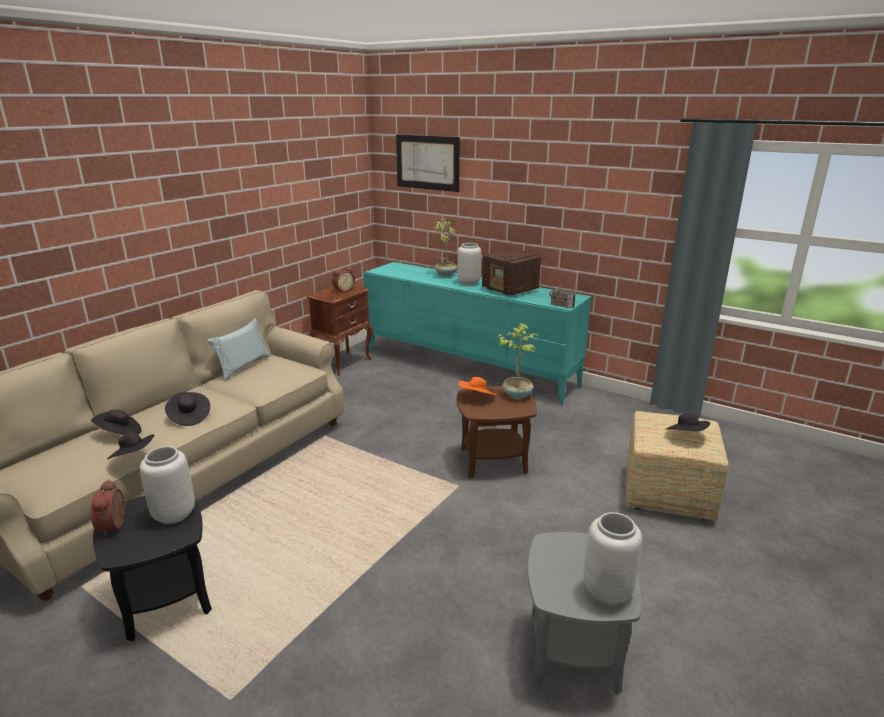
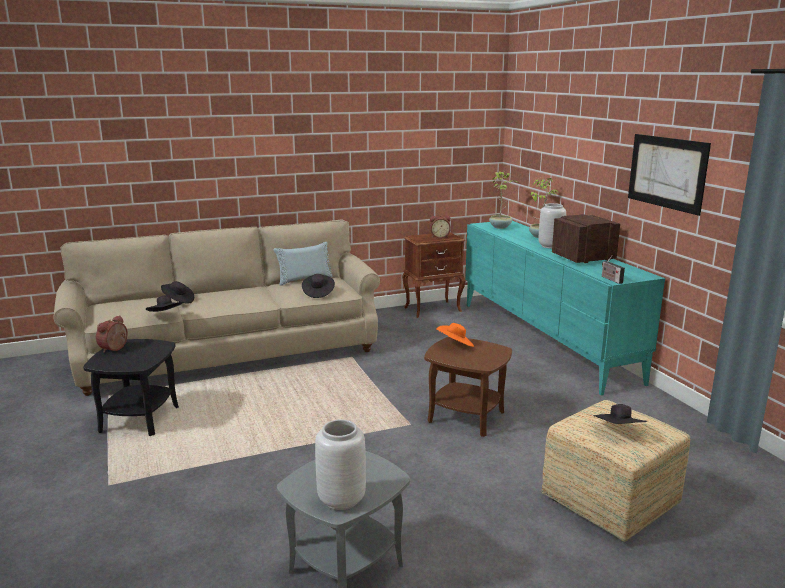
camera: 35 degrees right, 5 degrees down
(173, 514) = (149, 353): grey vase -> none
(189, 417) = (227, 302): black hat -> black hat (318, 293)
(427, 162) = (543, 119): picture -> picture (666, 172)
(510, 290) = (582, 258): radio -> radio turned 75 degrees clockwise
(517, 395) = (496, 353): potted plant -> potted plant (500, 227)

